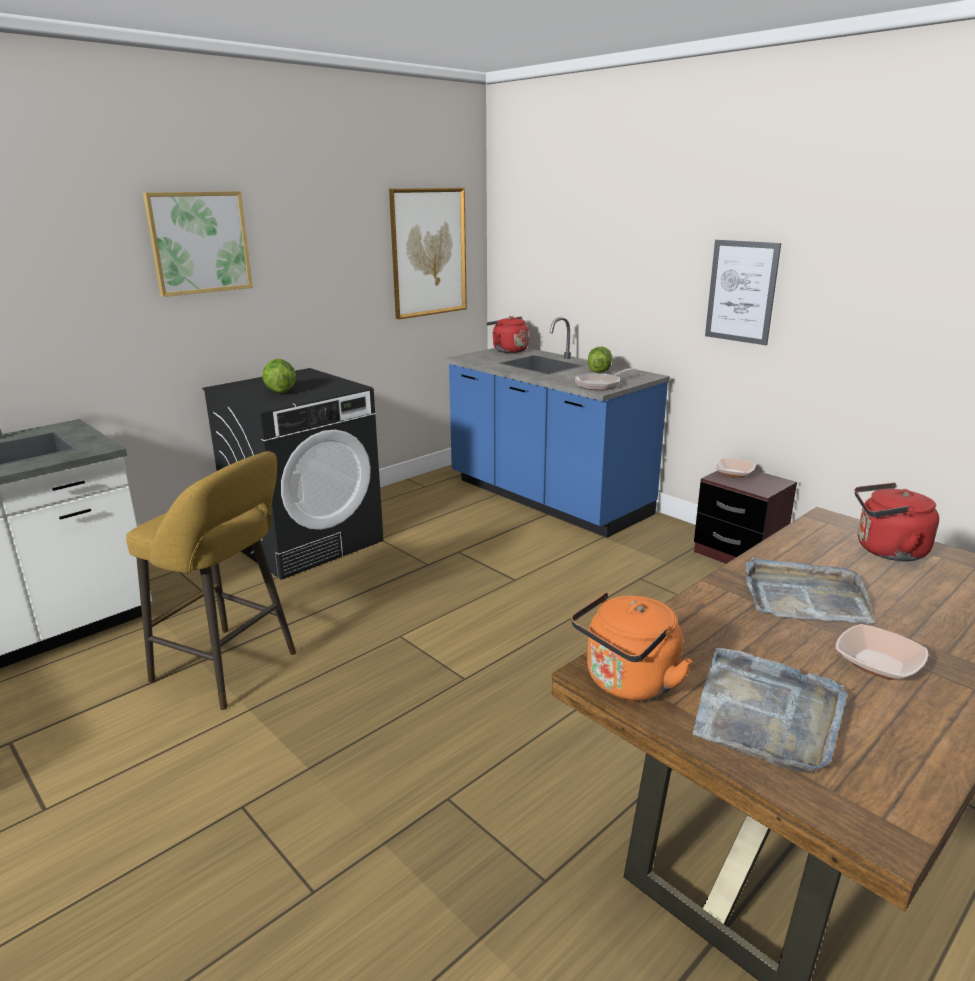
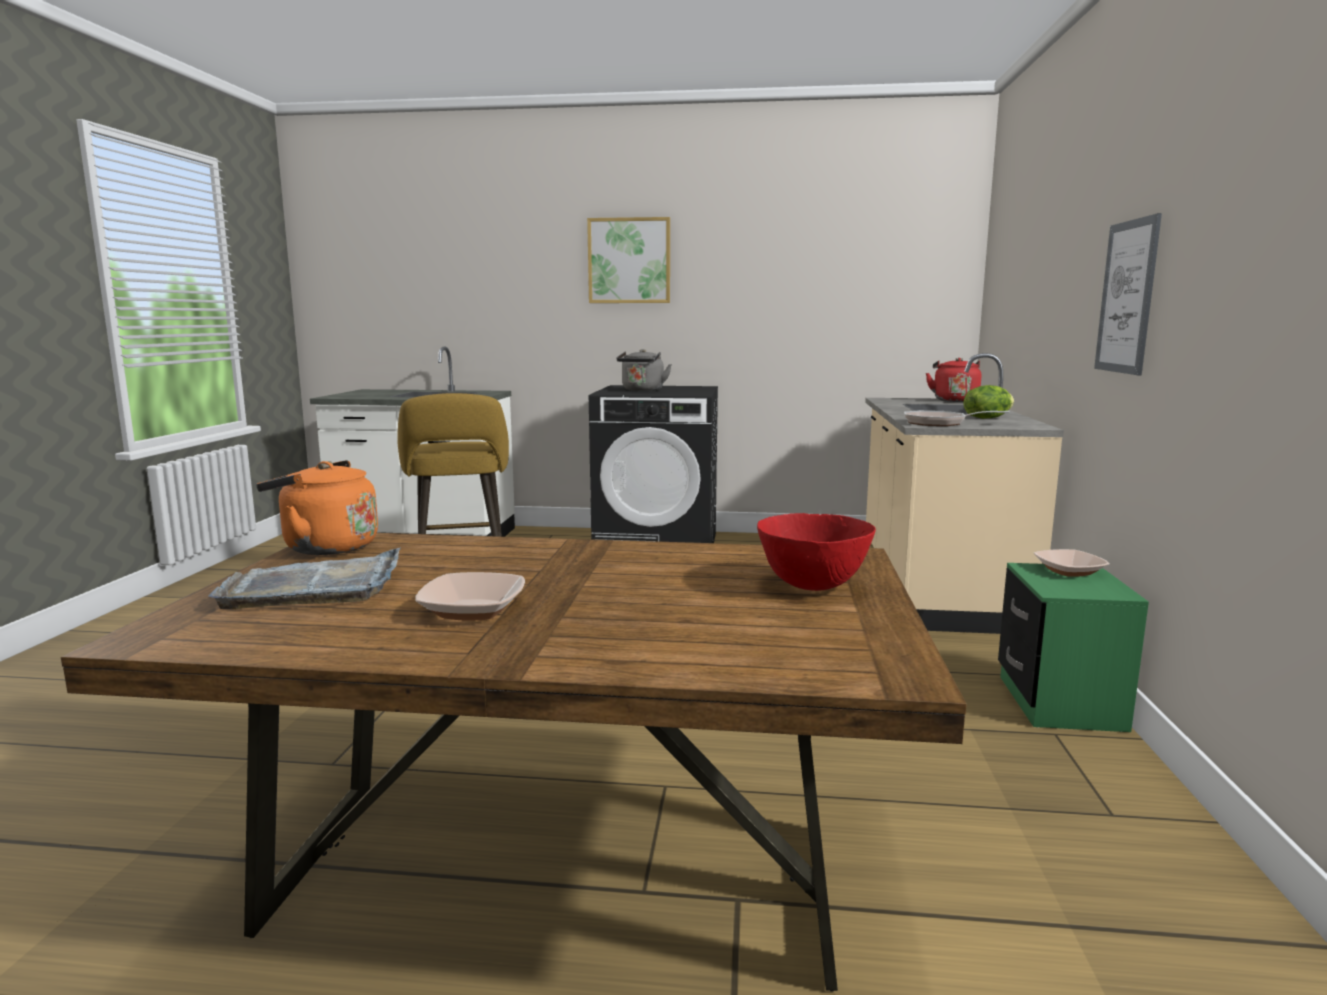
camera: 50 degrees right, 10 degrees down
(280, 391) = (642, 390): lettuce -> grey kettle
(428, 252) = (888, 284): picture -> none
(547, 498) = (934, 584): blue counter -> beige counter
(738, 555) = (1059, 703): brown nightstand -> green nightstand
(803, 596) = (595, 570): grey tray -> none
(886, 550) = (812, 586): red kettle -> red bowl

